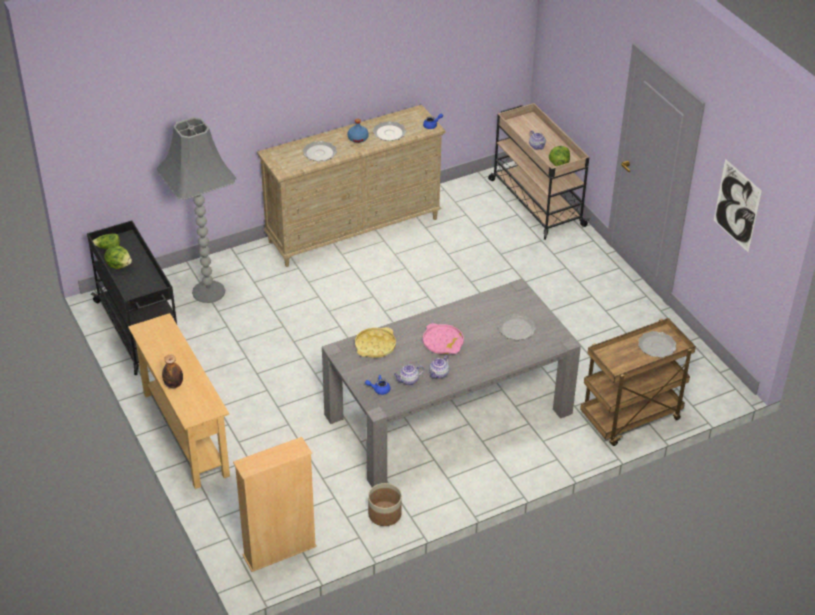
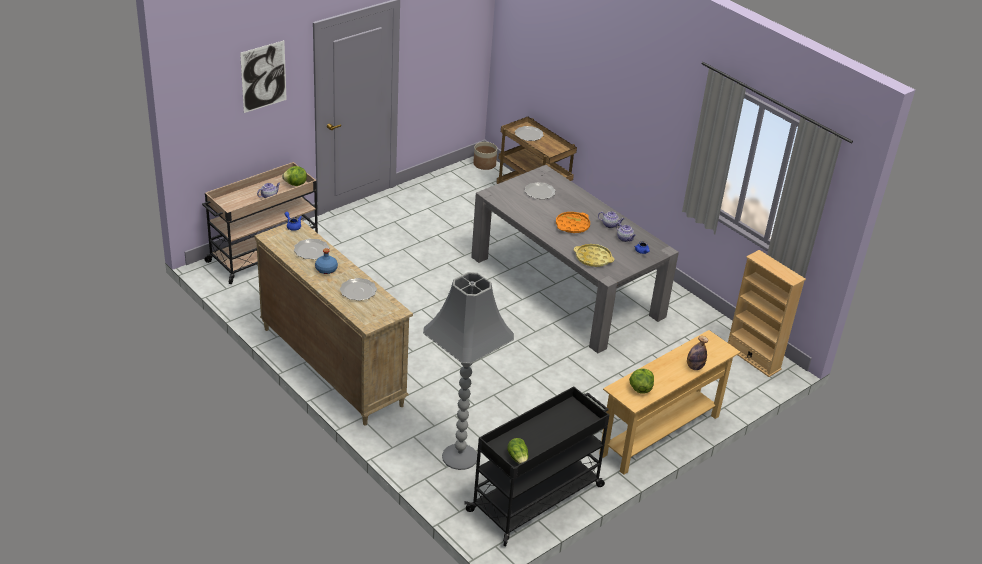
camera: 105 degrees left, 5 degrees down
(119, 265) = (543, 443): lettuce -> lettuce (640, 388)
(384, 514) = (687, 309): planter -> planter (484, 164)
(443, 342) = (572, 225): pink tray -> orange tray
(737, 205) = (445, 41): picture -> picture (263, 76)

